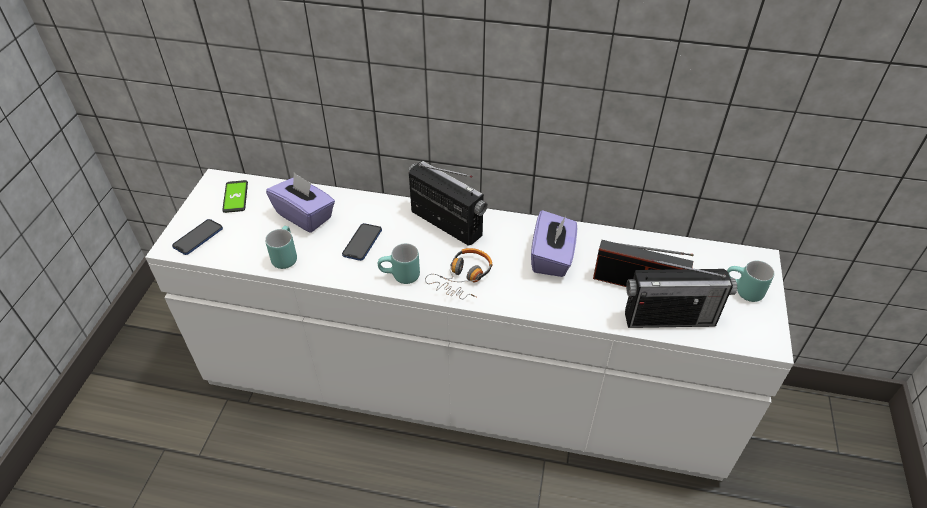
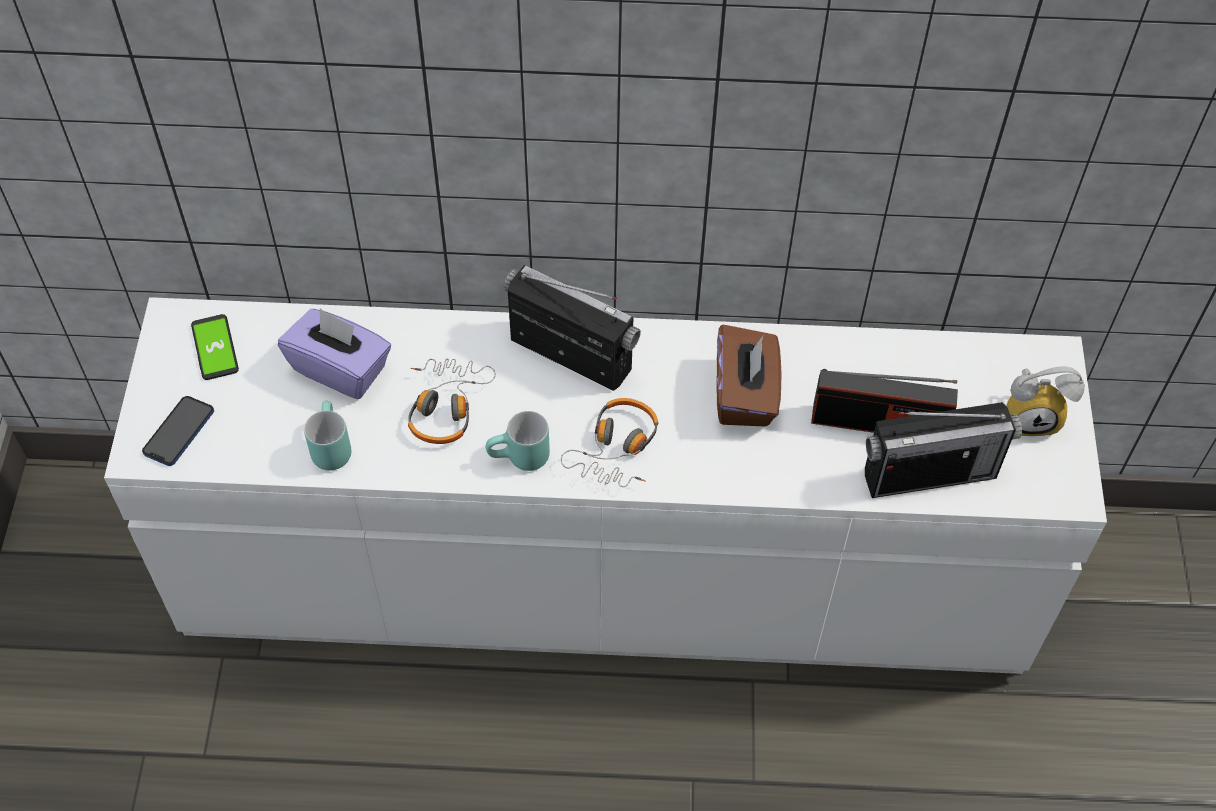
camera: 10 degrees left, 10 degrees up
(362, 243) = (446, 407): phone -> headphones
(552, 257) = (745, 395): purple tissue box -> brown tissue box
(742, 292) = (1031, 417): turquoise mug -> alarm clock

